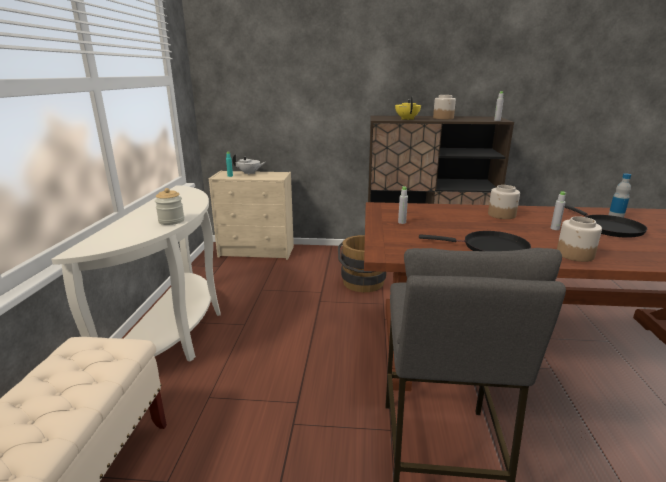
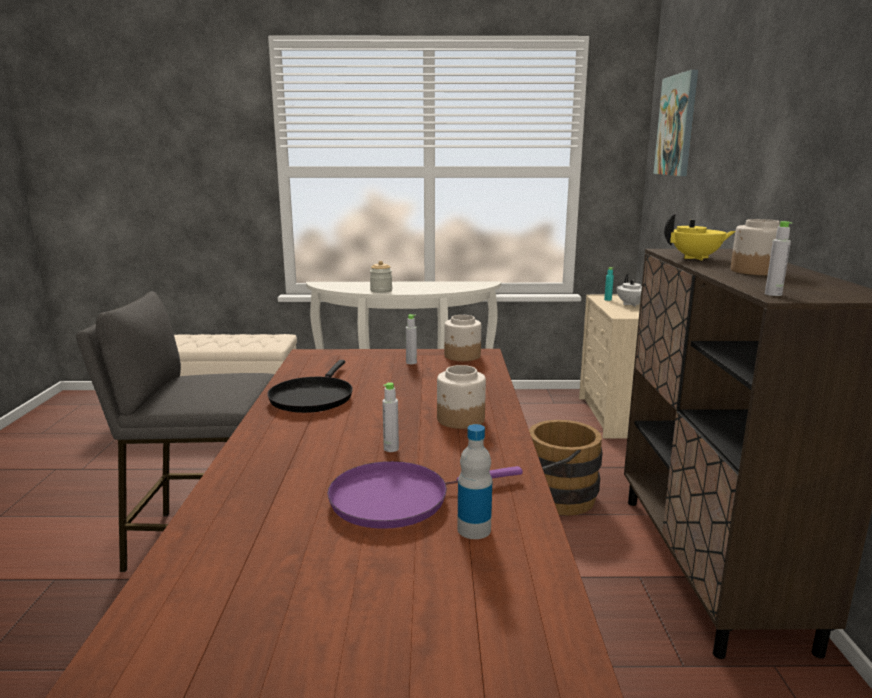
camera: 85 degrees right, 5 degrees down
(248, 45) = (677, 125): none -> picture
(575, 255) = (275, 442): jar -> jar (462, 356)
(607, 228) = (397, 499): black frying pan -> purple frying pan

